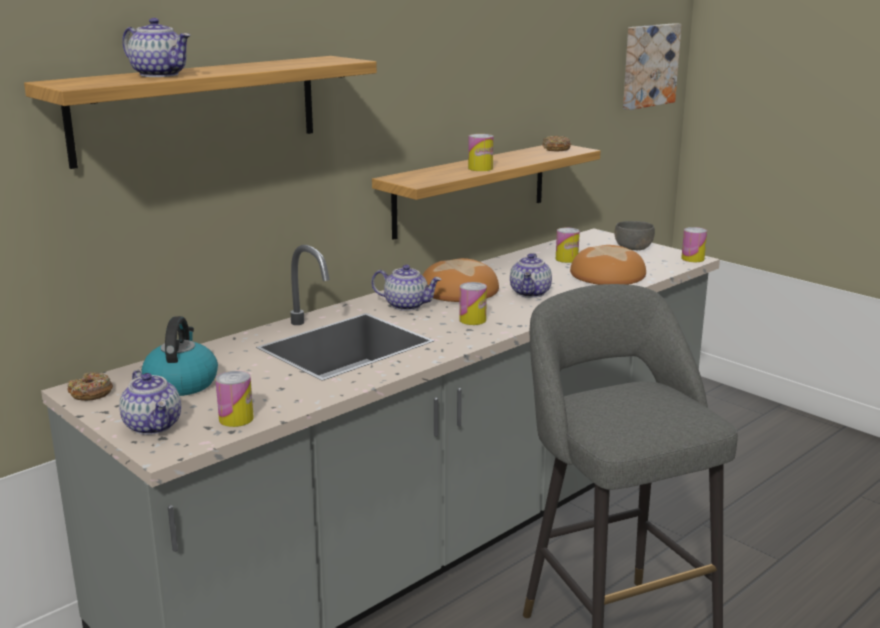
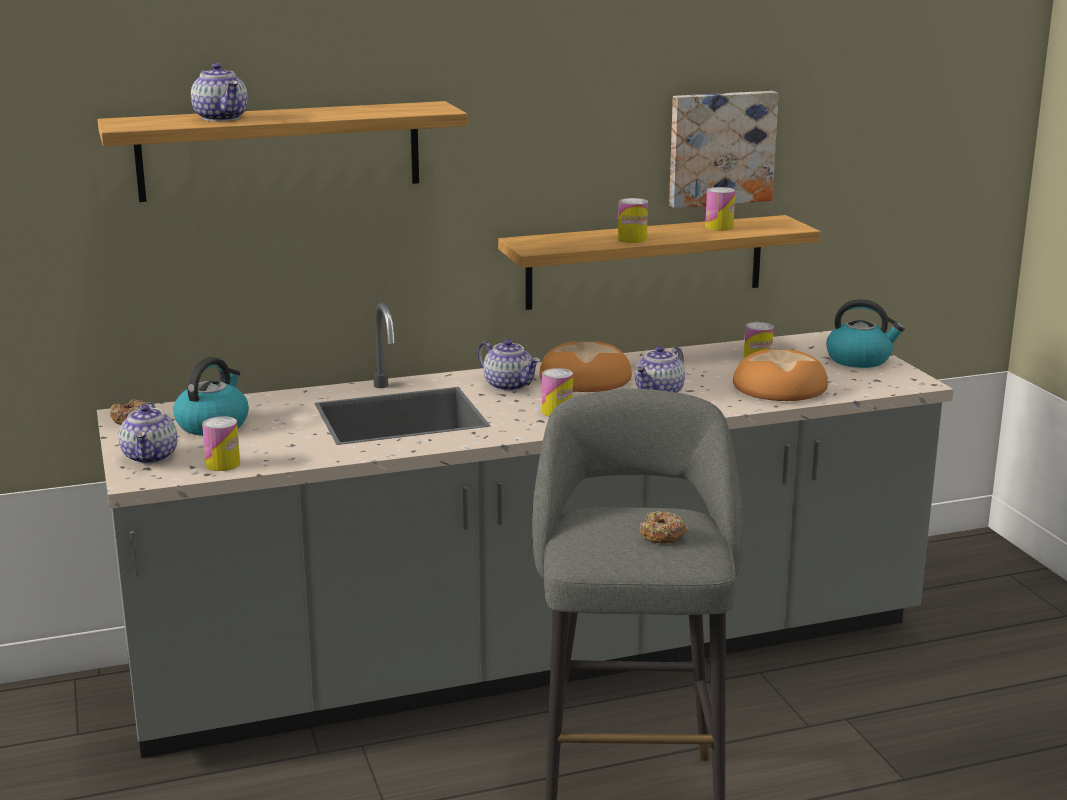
camera: 25 degrees right, 0 degrees up
(556, 149) = (767, 224): donut -> donut (662, 535)
(632, 248) = (859, 359): grey bowl -> kettle
(648, 65) = (955, 124): picture -> picture (720, 148)
(692, 259) = (917, 383): can -> can (719, 227)

